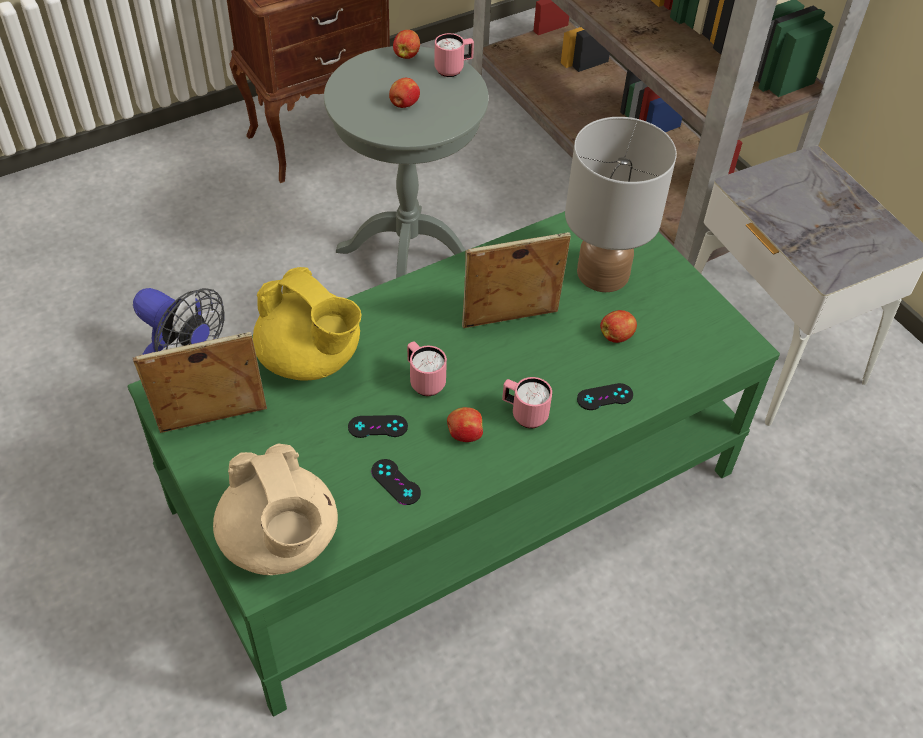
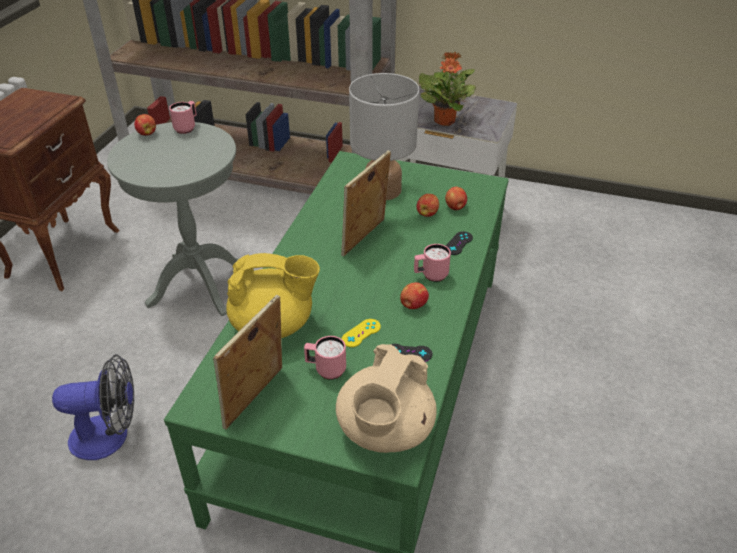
camera: 40 degrees left, 10 degrees down
(280, 542) = (385, 431): beige teapot -> beige teapot turned 90 degrees clockwise
(378, 427) = (361, 333): black game controller -> yellow game controller
(404, 104) = (178, 157): apple -> apple (455, 207)
(424, 381) = (357, 294): pink mug -> pink mug (326, 370)
(792, 223) = (444, 120): none -> potted plant

